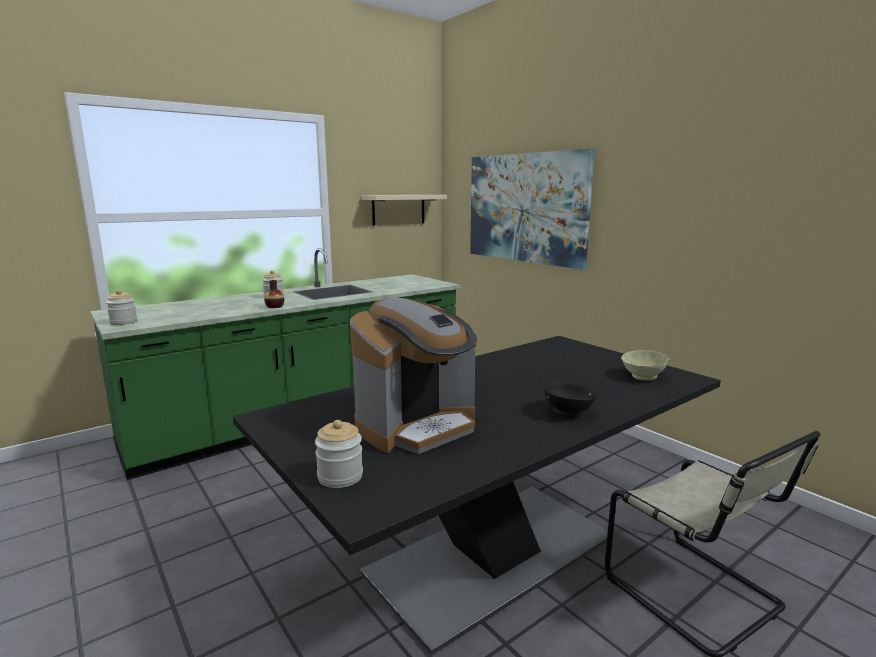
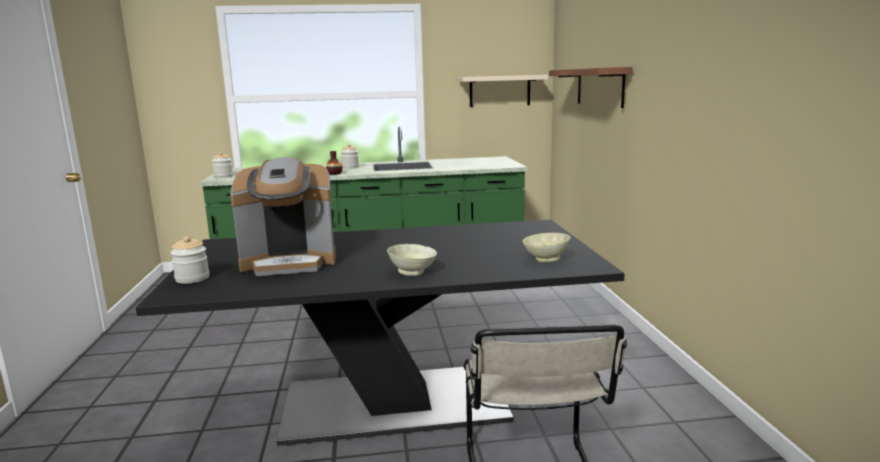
camera: 30 degrees right, 0 degrees up
(525, 208) = (599, 87): picture -> shelf
(569, 413) = (413, 272): black bowl -> beige bowl

